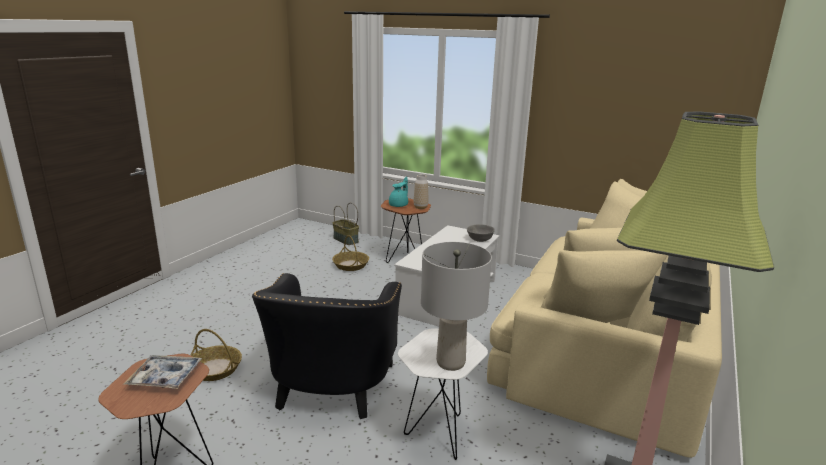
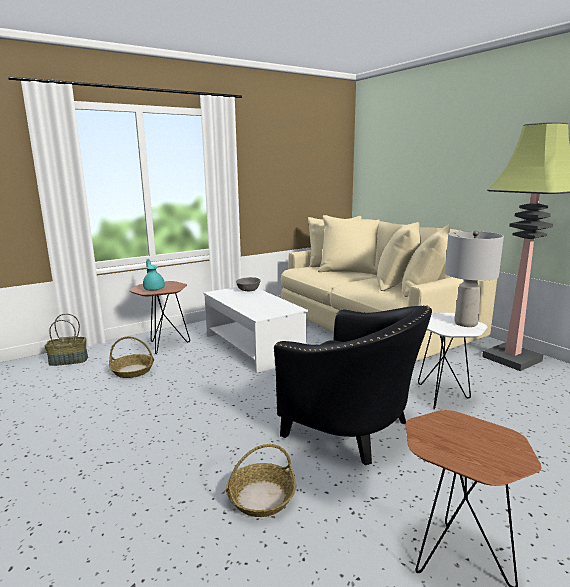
camera: 60 degrees left, 5 degrees down
(165, 377) = (458, 435): tray -> none
(420, 207) = (174, 284): vase -> none

